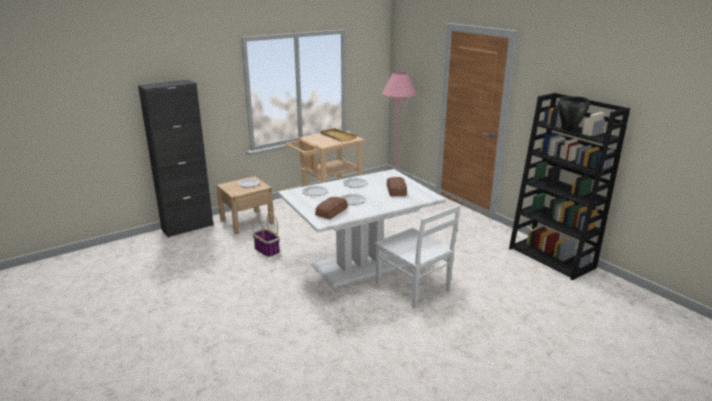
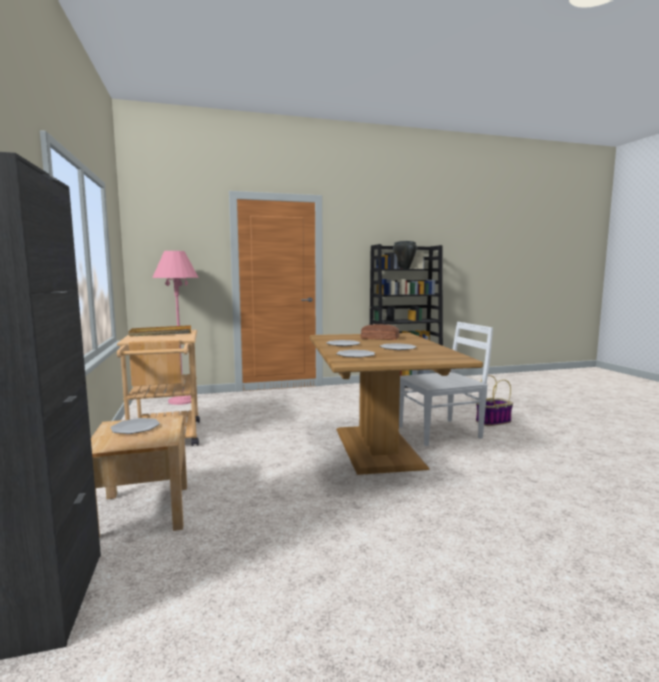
camera: 70 degrees left, 15 degrees down
(267, 250) = (283, 503): basket -> basket (493, 421)
(332, 212) = (431, 354): bread -> none
(360, 266) = (379, 447): white dining table -> brown dining table

